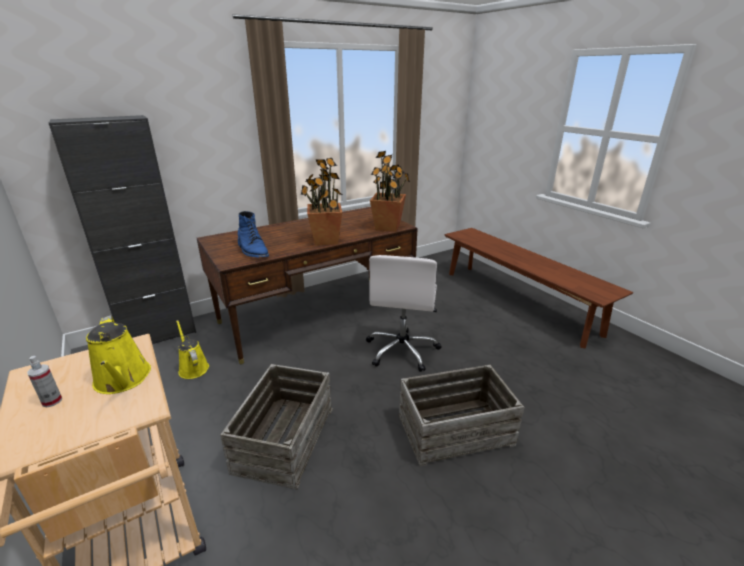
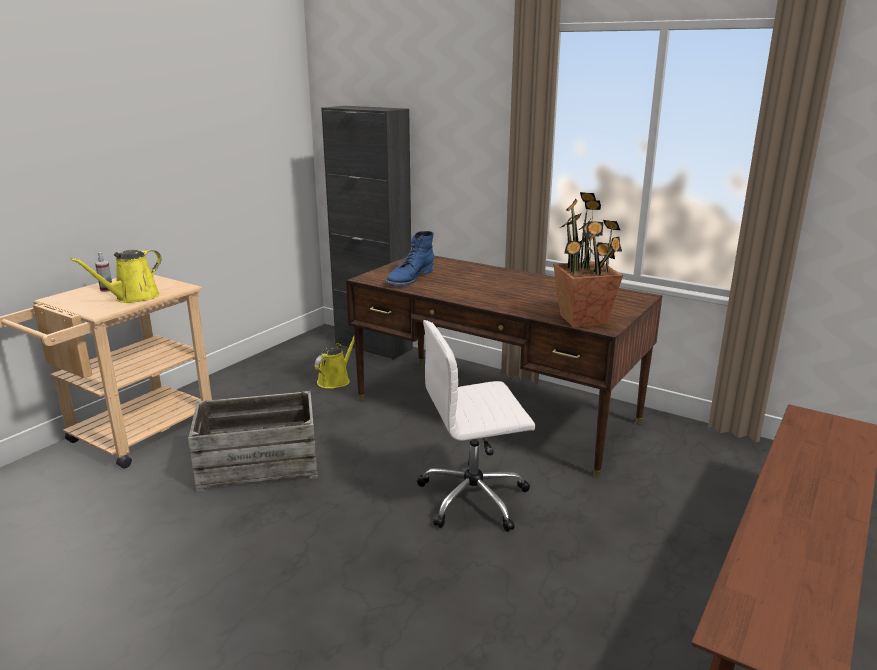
camera: 65 degrees right, 5 degrees down
(325, 240) = (481, 299): potted plant -> none
(455, 431) = (326, 583): crate -> none

